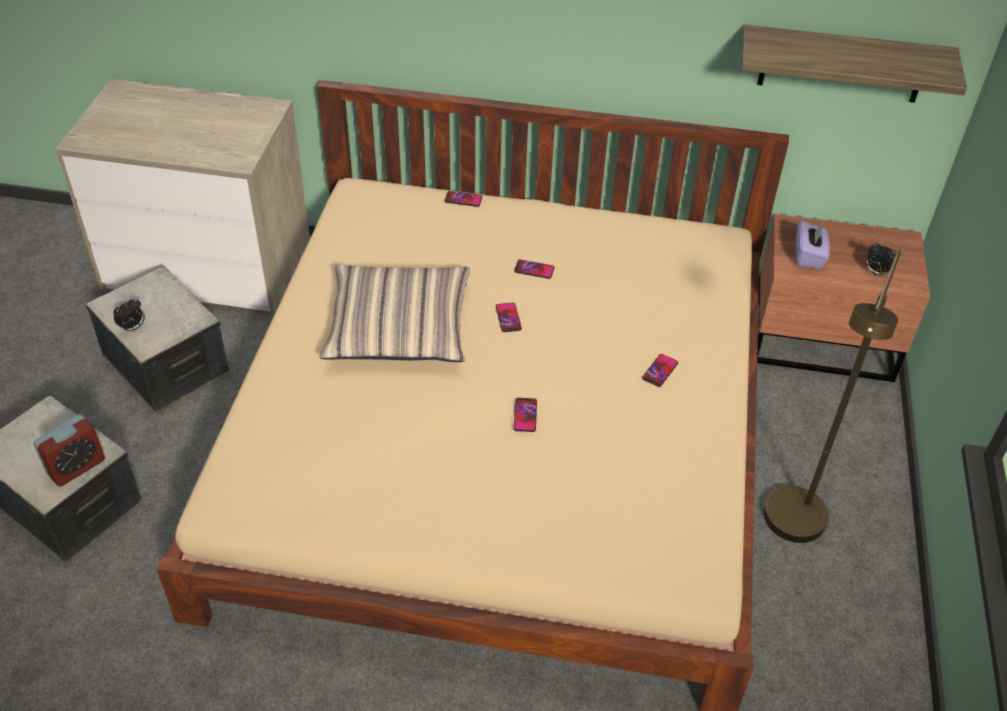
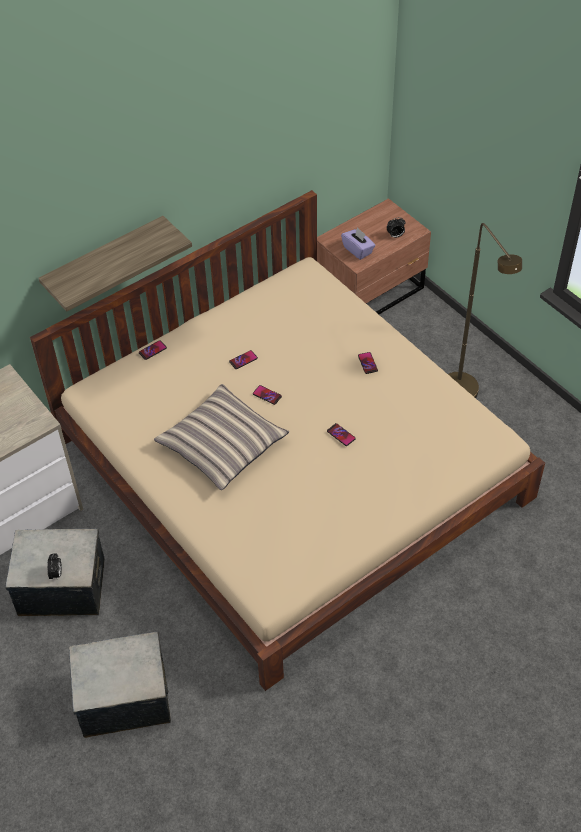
camera: 45 degrees left, 5 degrees up
(76, 467) = (145, 661): alarm clock -> none
(842, 64) = (326, 135): shelf -> shelf (105, 262)

